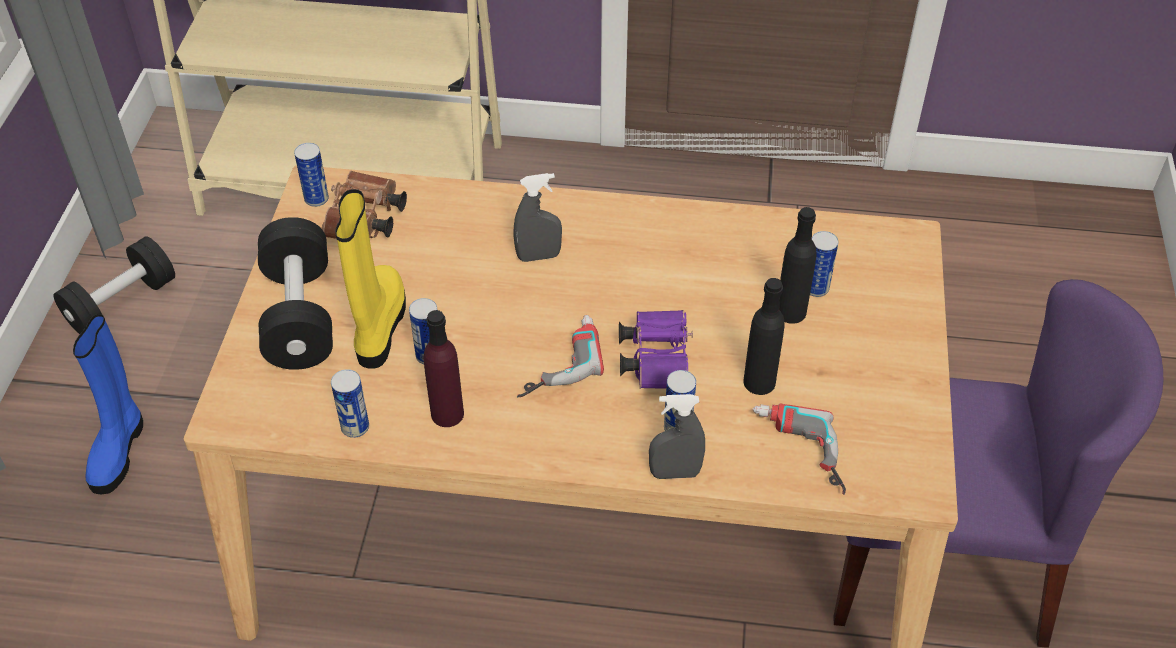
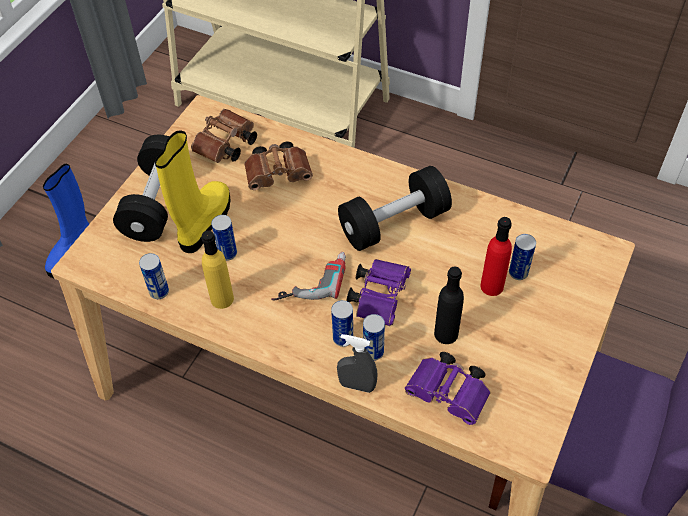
camera: 20 degrees right, 5 degrees up
(122, 303) = (109, 154): black dumbbell -> black dumbbell (394, 223)
(316, 199) = (201, 122): can -> can (343, 338)
(447, 414) = (222, 299): purple bottle -> yellow bottle
(456, 241) = (280, 174): none -> brown binoculars
(538, 256) = (330, 199): grey spray bottle -> none
(791, 312) = (492, 286): black bottle -> red bottle
(797, 453) = (450, 395): power drill -> purple binoculars

